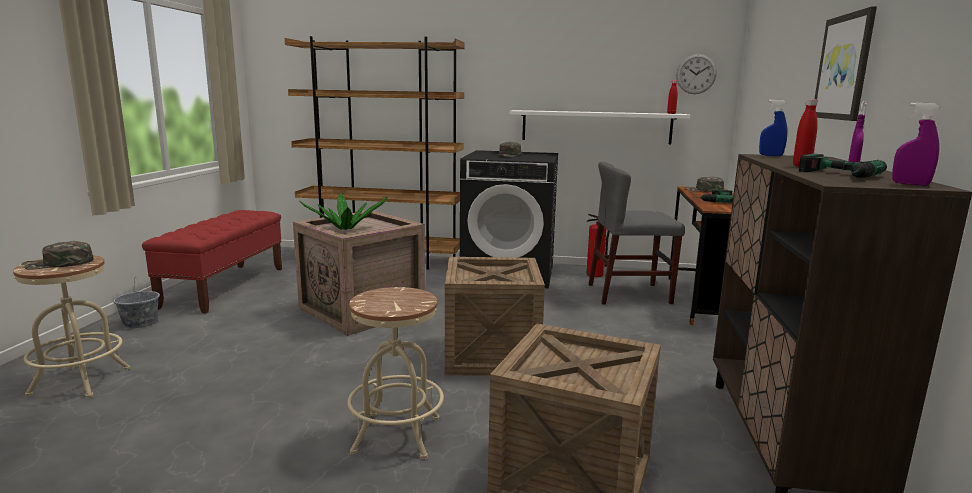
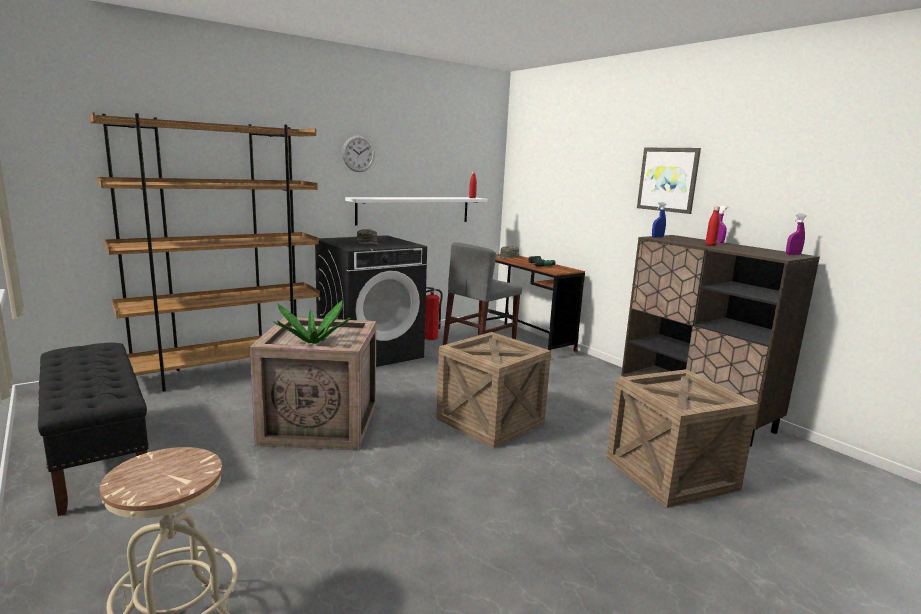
camera: 45 degrees left, 0 degrees up
(58, 264) = (162, 473): green cap -> none
(140, 322) = (80, 537): grey bucket -> none
(225, 287) = (98, 455): red bench -> black bench
(397, 435) = (554, 501): beige stool -> none
(696, 74) = (480, 166): wall clock -> wall clock (358, 153)
(833, 175) = (752, 251): power drill -> none

